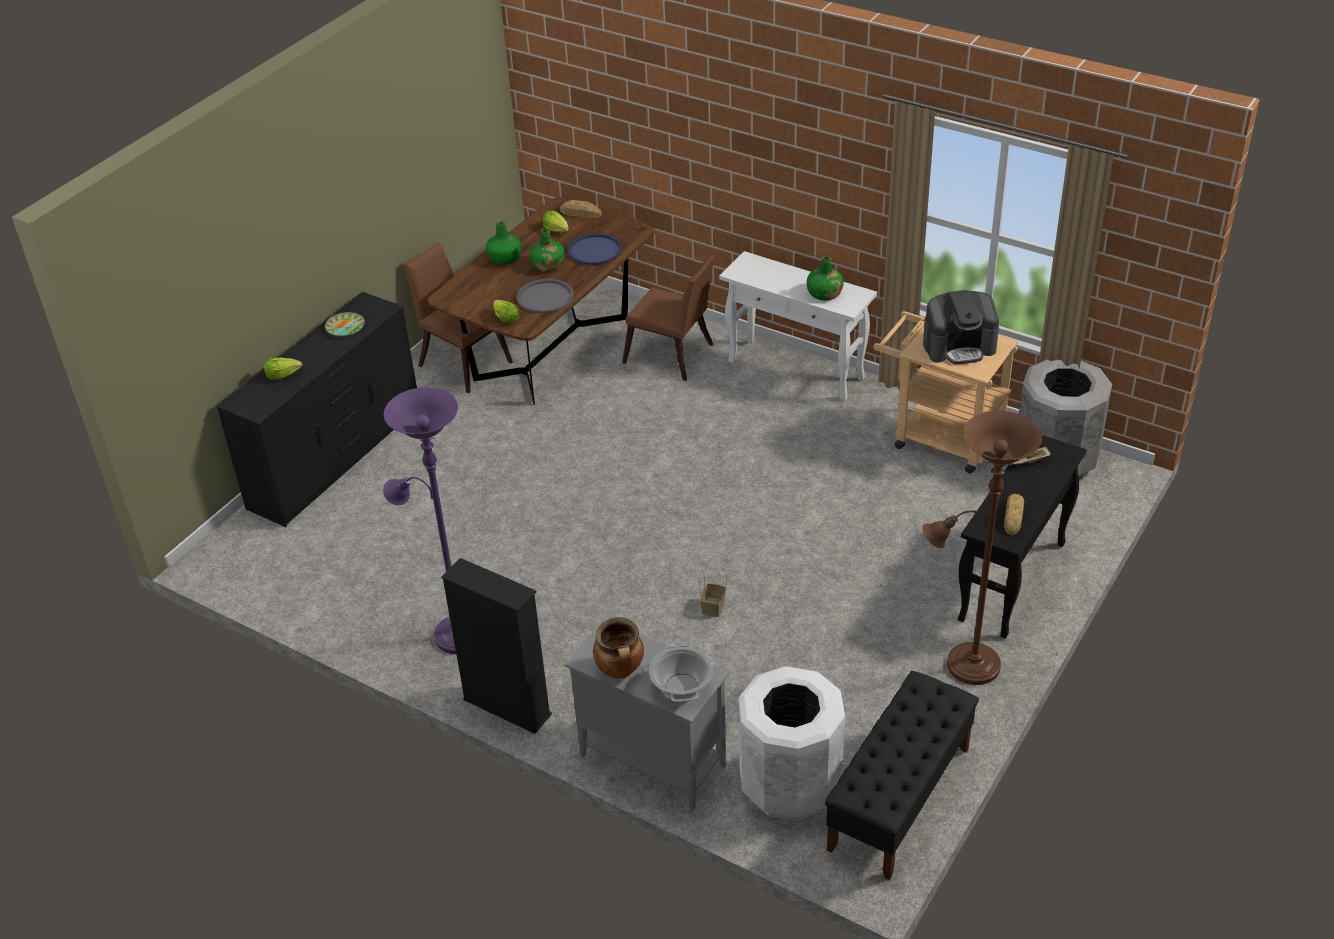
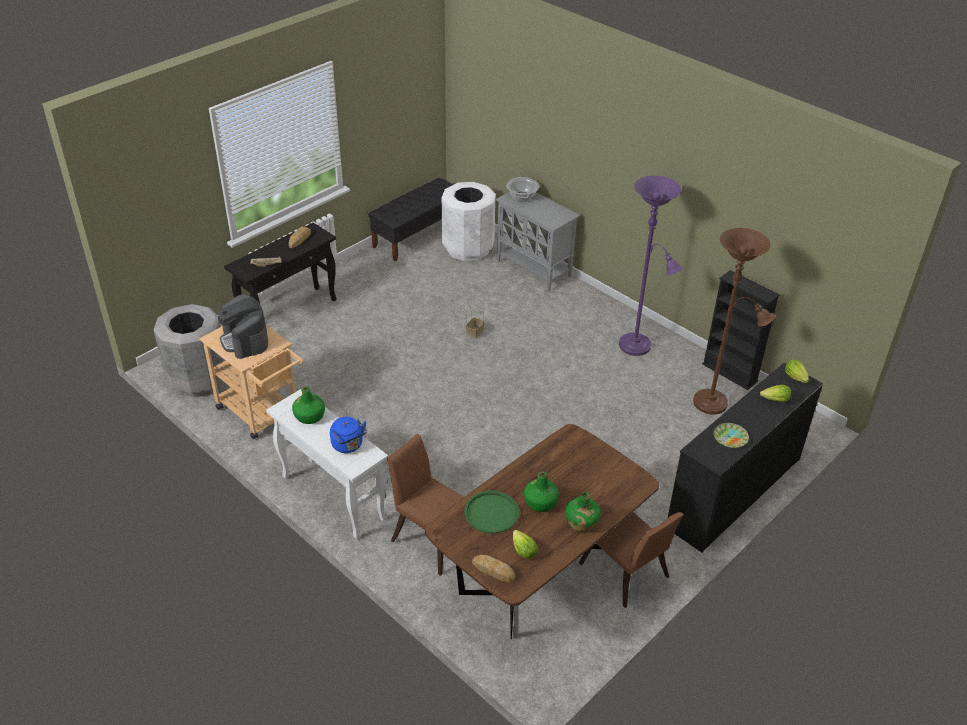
camera: 170 degrees left, 0 degrees up
(505, 318) = (588, 447): lettuce -> lettuce (796, 377)
(507, 707) = (608, 304): black bookcase -> black bookcase (729, 372)
(545, 297) = (549, 464): grey tray -> none
(594, 250) = (491, 512): blue tray -> green tray
(620, 671) = (551, 207): cooking pot -> none
(764, 276) = (348, 445): none -> blue kettle
(959, 346) = (245, 340): coffee machine -> coffee machine turned 120 degrees counterclockwise
(965, 665) = (347, 280): brown floor lamp -> brown floor lamp (715, 403)

